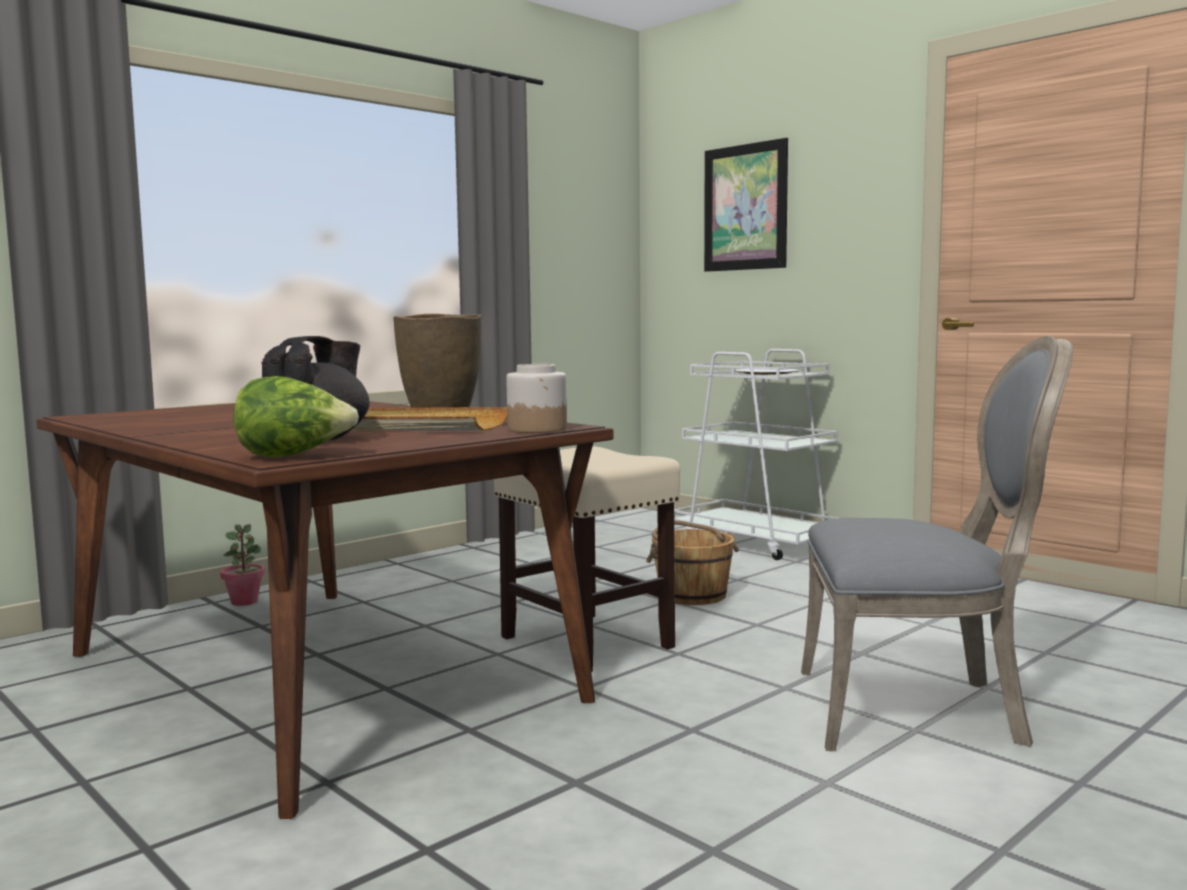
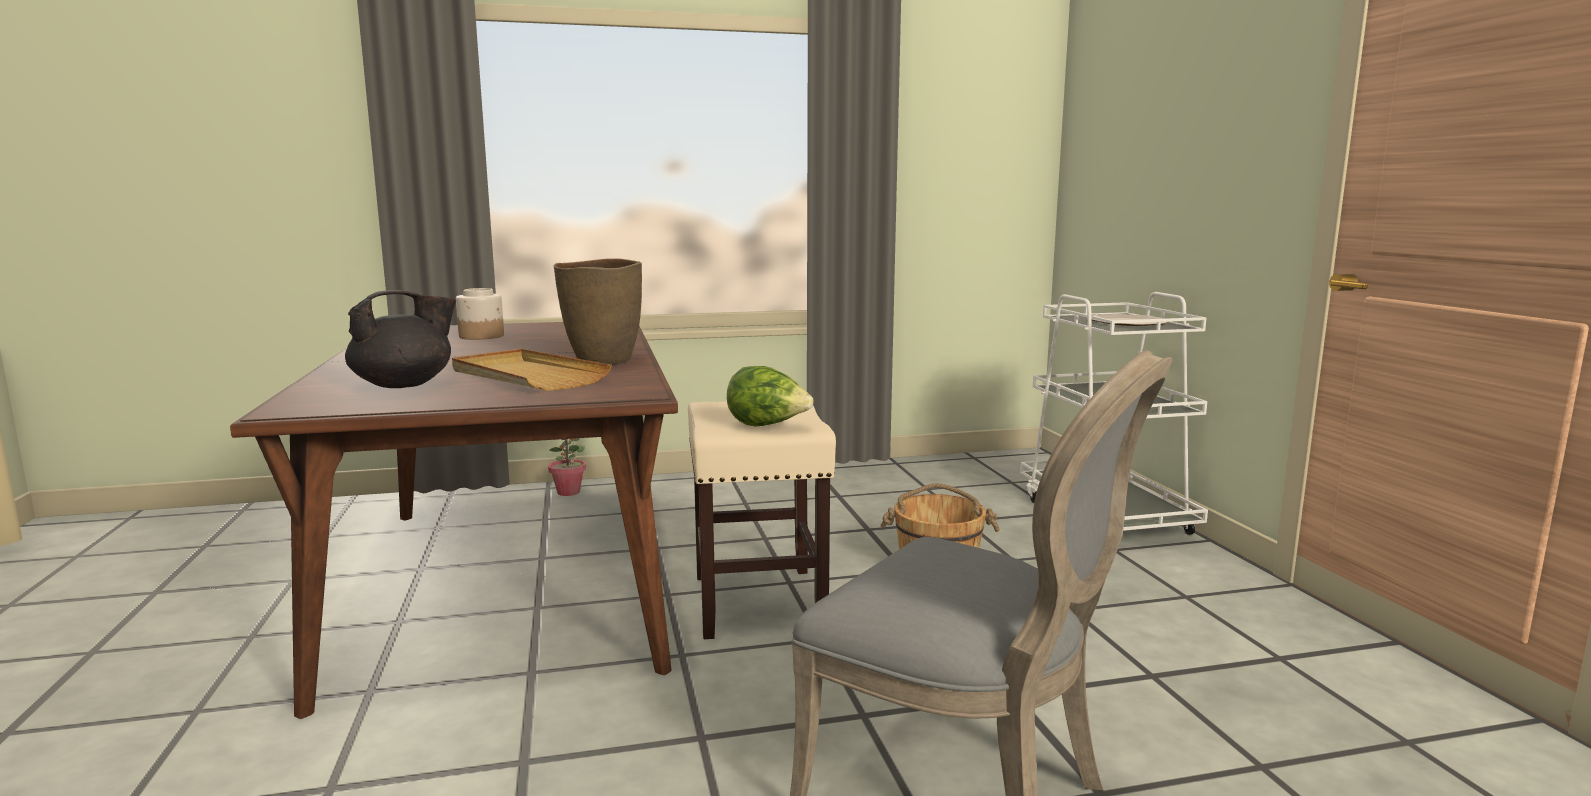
camera: 30 degrees right, 5 degrees up
(294, 456) = (309, 407): lettuce -> lettuce (768, 426)
(537, 429) = (598, 395): jar -> jar (482, 336)
(745, 207) = (1150, 119): picture -> none

